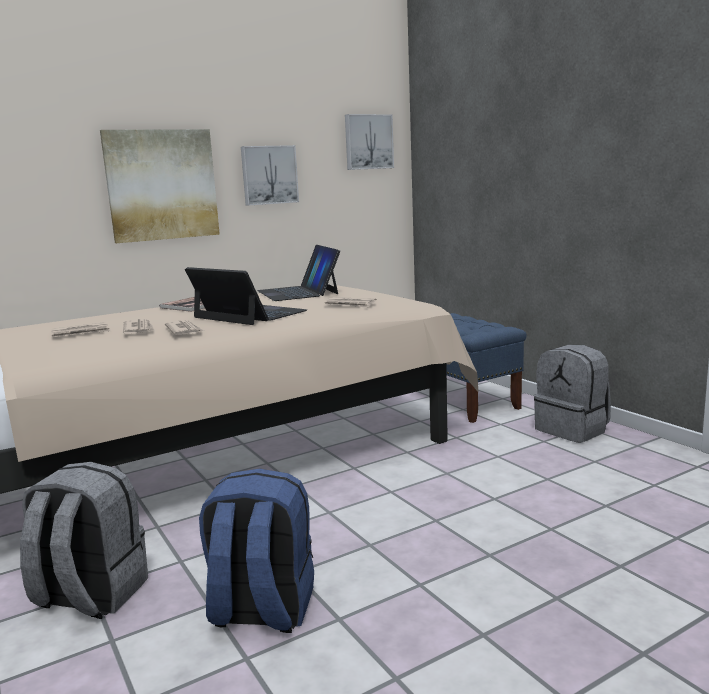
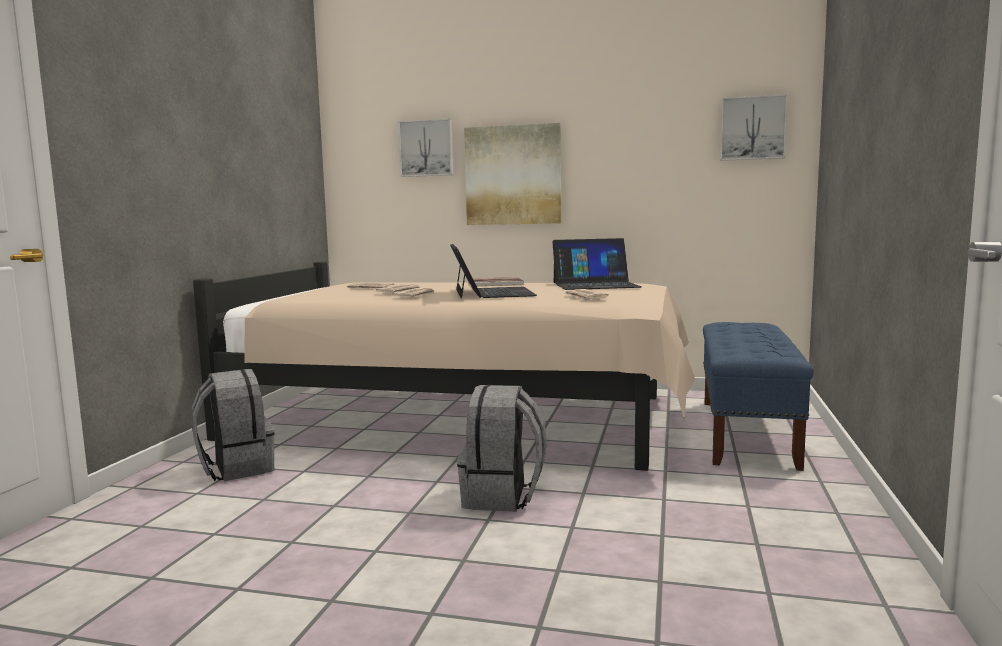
camera: 45 degrees right, 5 degrees down
(261, 610) = (273, 515): blue backpack -> none
(269, 175) = (621, 166): picture -> picture (427, 148)
(298, 292) = (595, 285): laptop -> laptop turned 120 degrees counterclockwise
(572, 430) = (812, 509): grey backpack -> grey backpack (502, 497)

